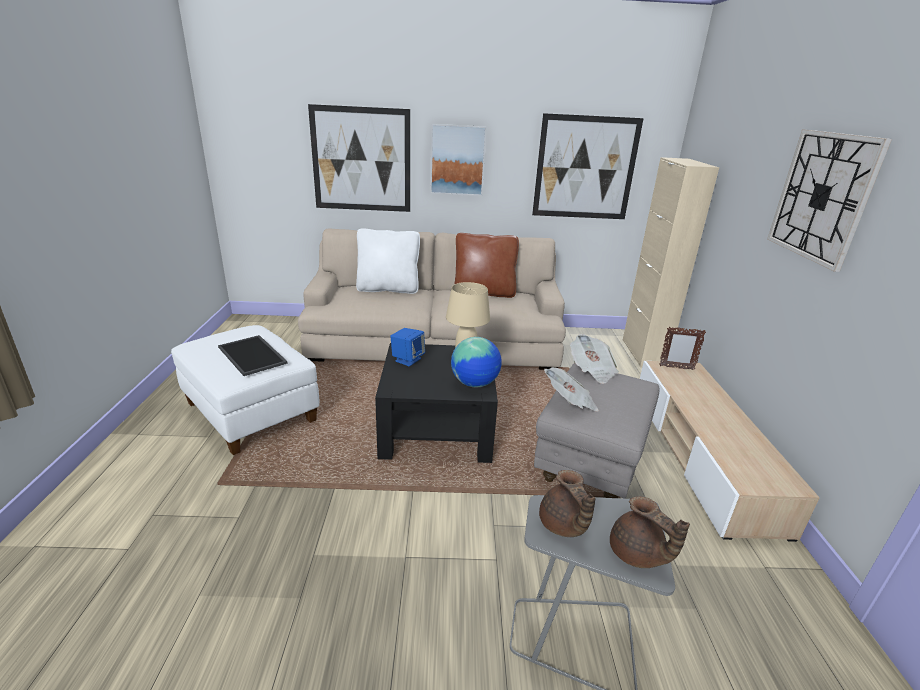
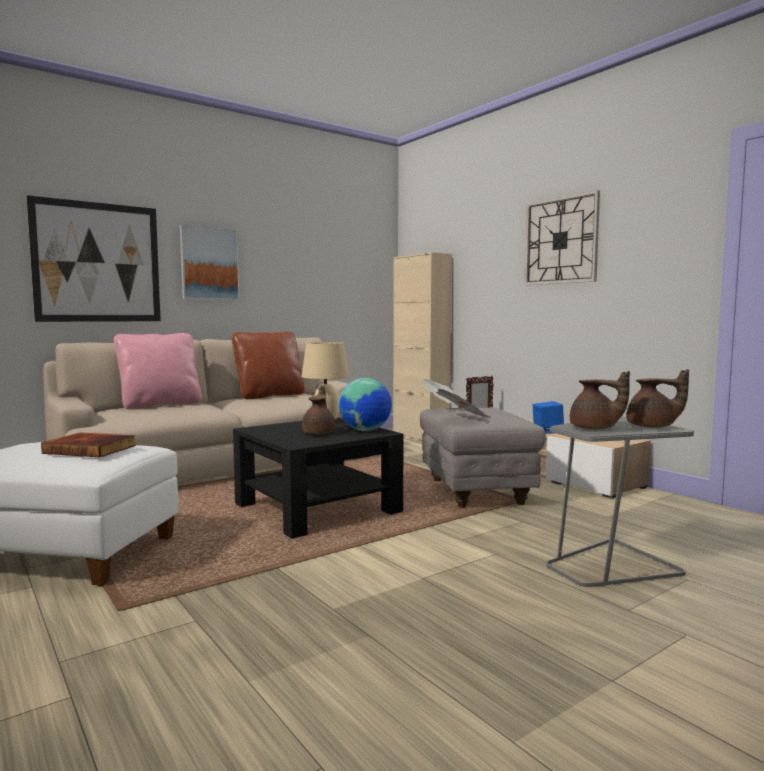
camera: 35 degrees left, 20 degrees down
(253, 355) = (91, 449): tray -> book
(388, 289) = (160, 405): white pillow -> pink pillow
(408, 359) = (274, 431): blue speaker -> blue speaker (547, 431)
(434, 375) = (319, 433): none -> brown teapot
(585, 168) = (329, 272): picture -> none

